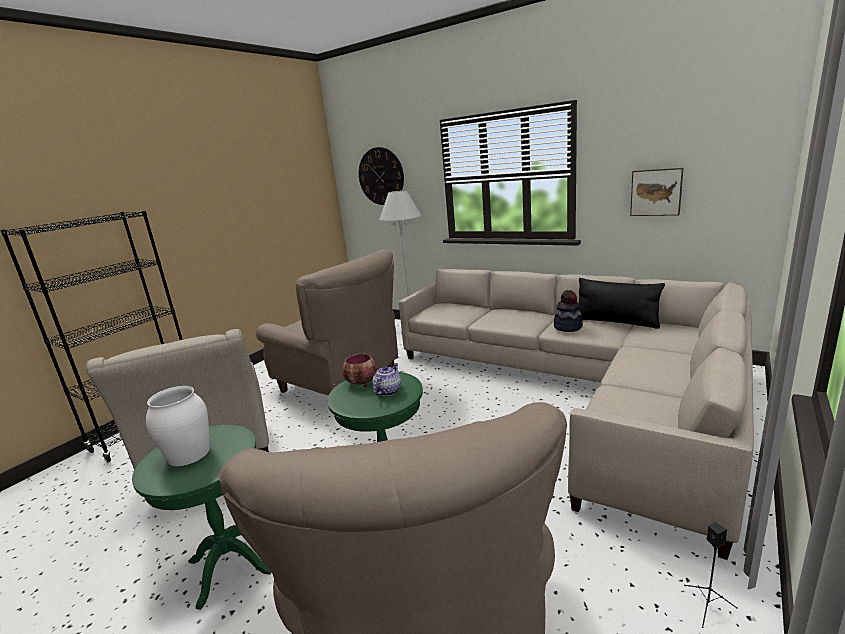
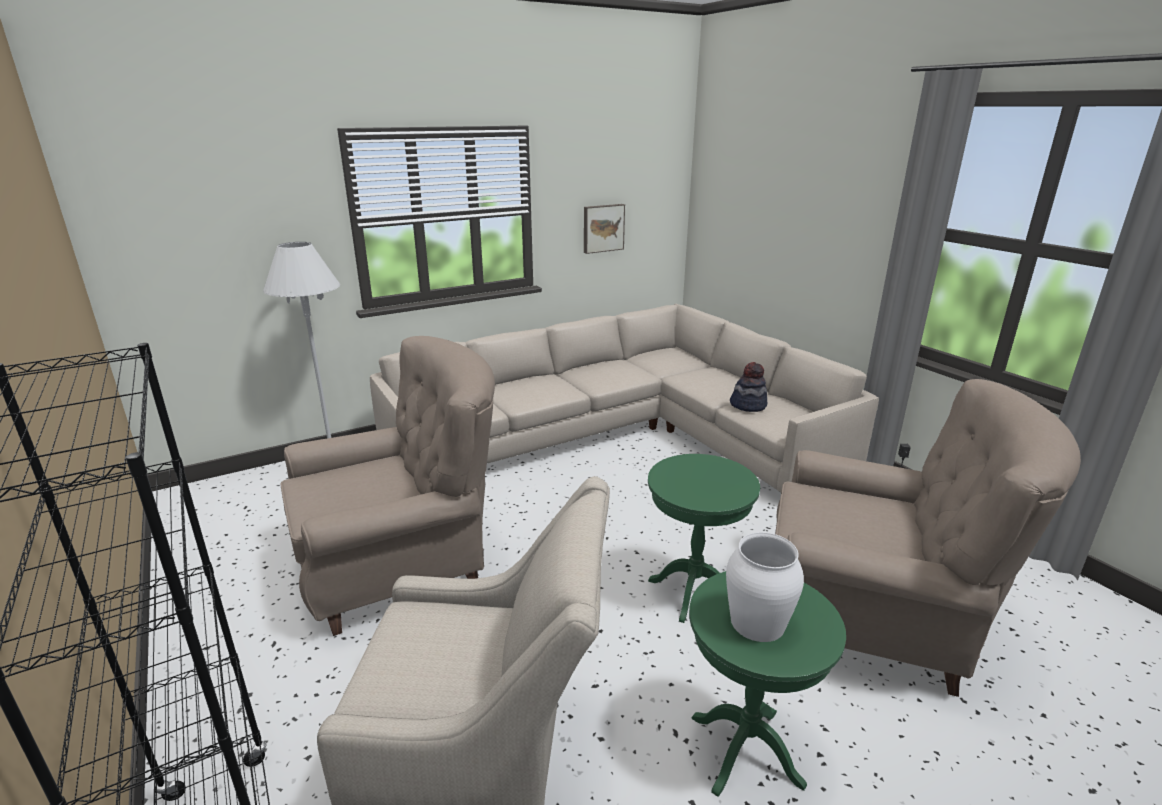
camera: 65 degrees left, 5 degrees up
(362, 383) = (674, 482): bowl -> none
(381, 176) = (210, 218): wall clock -> none
(388, 391) = (710, 473): teapot -> none
(568, 327) = (602, 378): hat -> hat (748, 405)
(616, 322) = (619, 361): black pillow -> none

